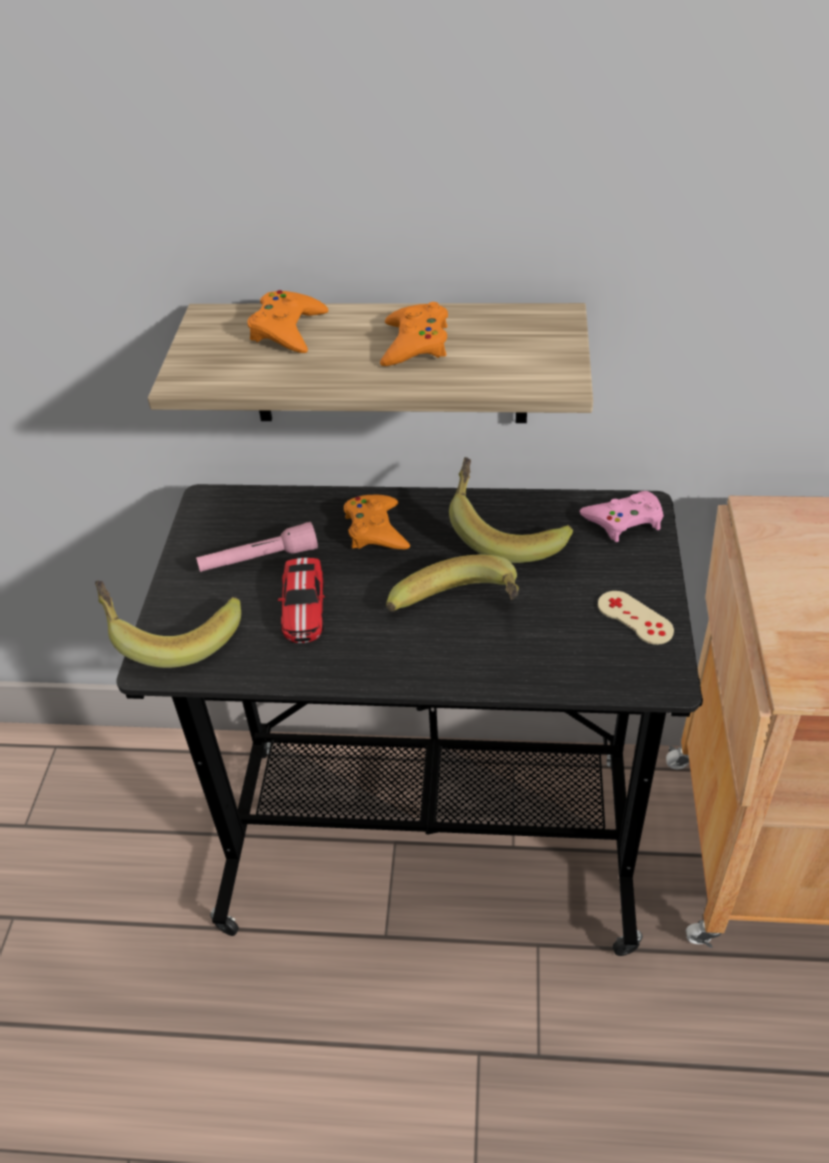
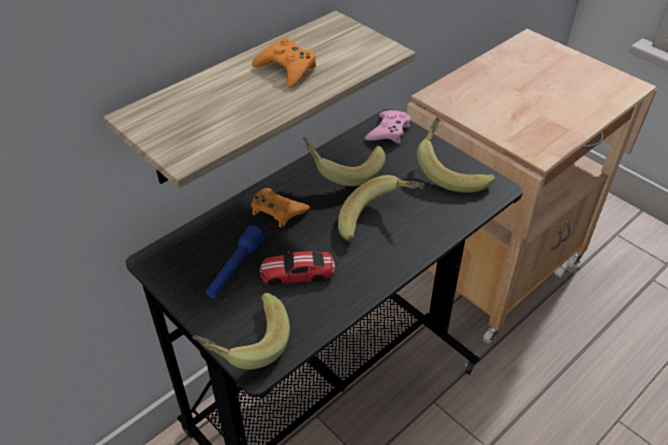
camera: 50 degrees left, 0 degrees up
(258, 559) = (235, 269): pink flashlight -> blue flashlight
(288, 330) = (200, 98): orange game controller -> none
(304, 606) = (297, 273): toy car -> toy car turned 135 degrees clockwise
(635, 618) = (452, 170): beige game controller -> banana

